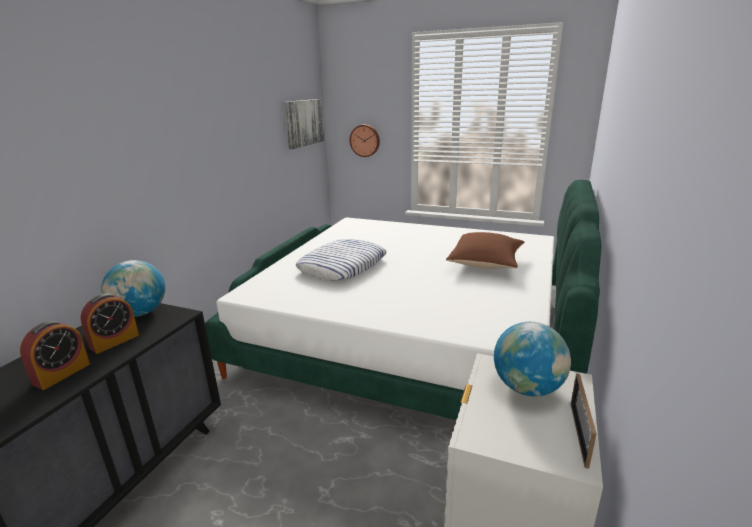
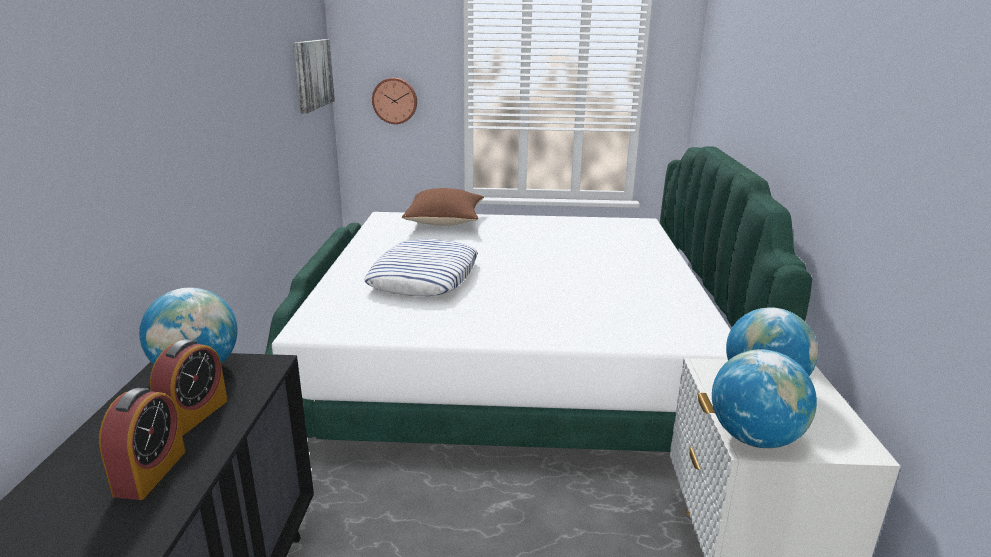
camera: 20 degrees left, 0 degrees up
(482, 432) = (754, 438): none -> globe
(485, 264) = (605, 258): brown pillow -> brown pillow (445, 223)
(579, 433) = (844, 421): picture frame -> none

